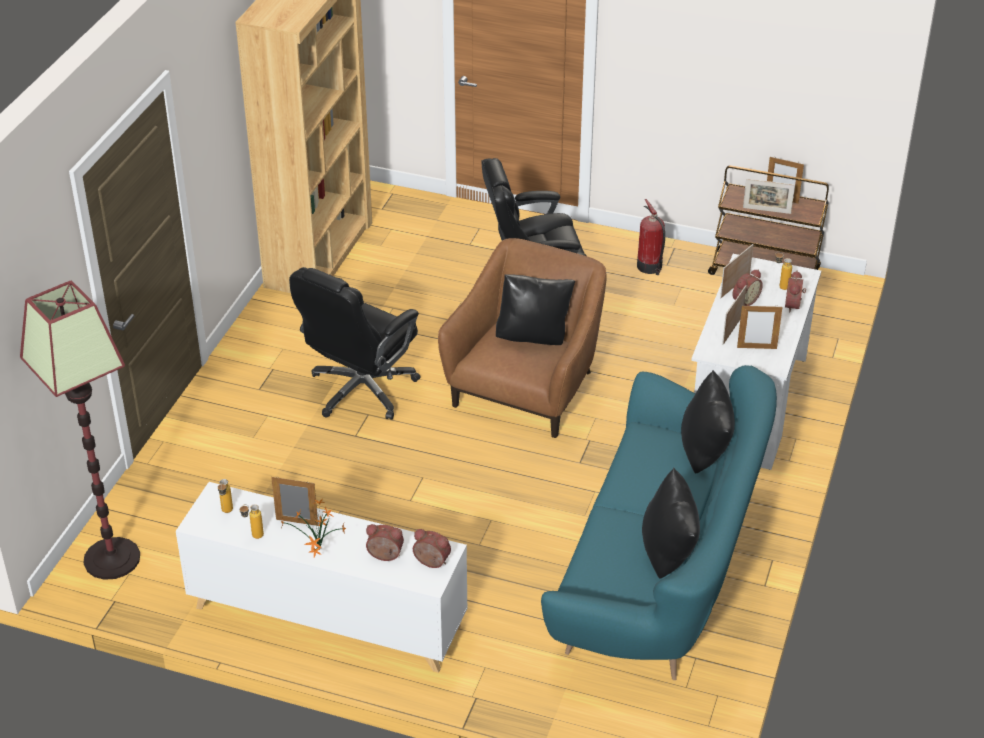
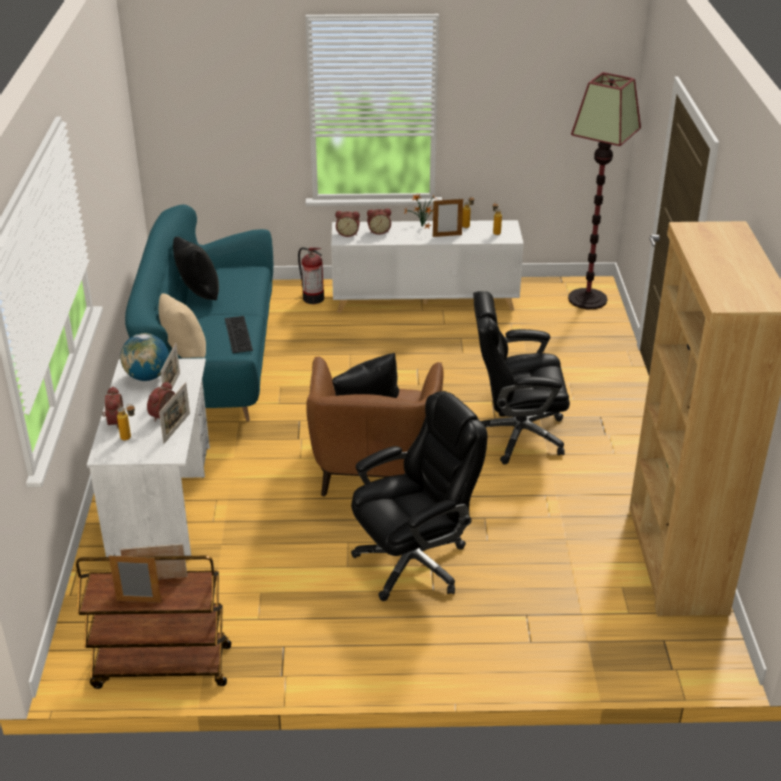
camera: 160 degrees right, 5 degrees down
(361, 390) = (516, 434): black office chair -> black office chair turned 105 degrees counterclockwise
(635, 470) = (237, 334): none -> keyboard
(650, 267) = (302, 637): fire extinguisher -> fire extinguisher (312, 298)
(706, 454) = (184, 357): black pillow -> beige pillow
(756, 348) = (147, 377): picture frame -> globe

